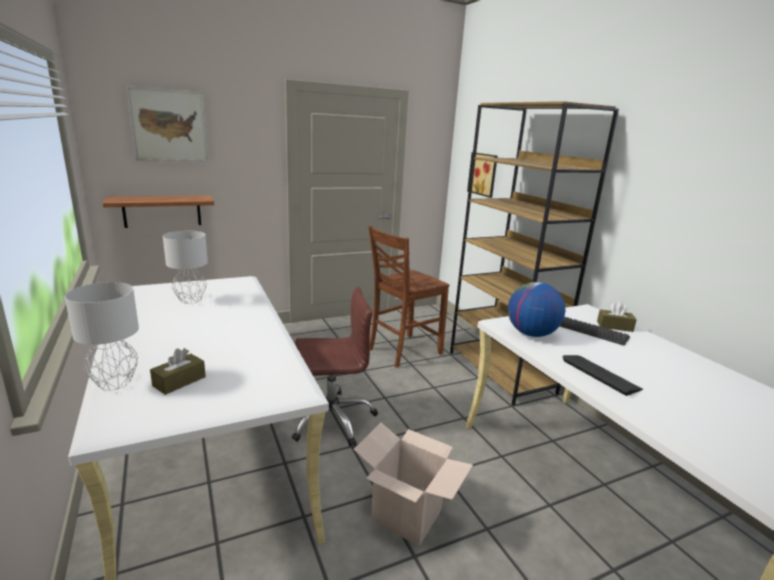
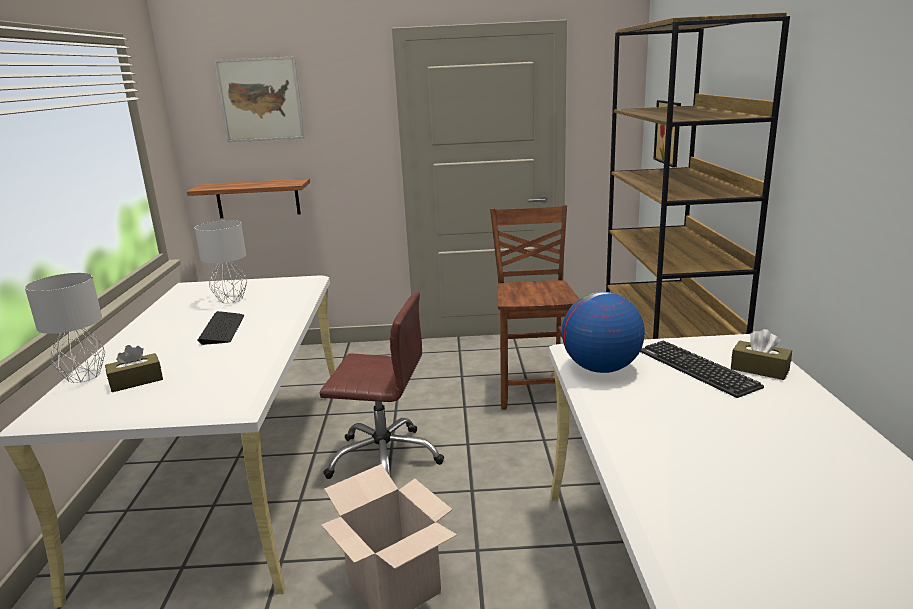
camera: 25 degrees right, 0 degrees up
(402, 351) = (535, 387): brown chair -> brown chair turned 105 degrees clockwise
(600, 374) = (640, 434): keyboard -> keyboard (222, 329)

